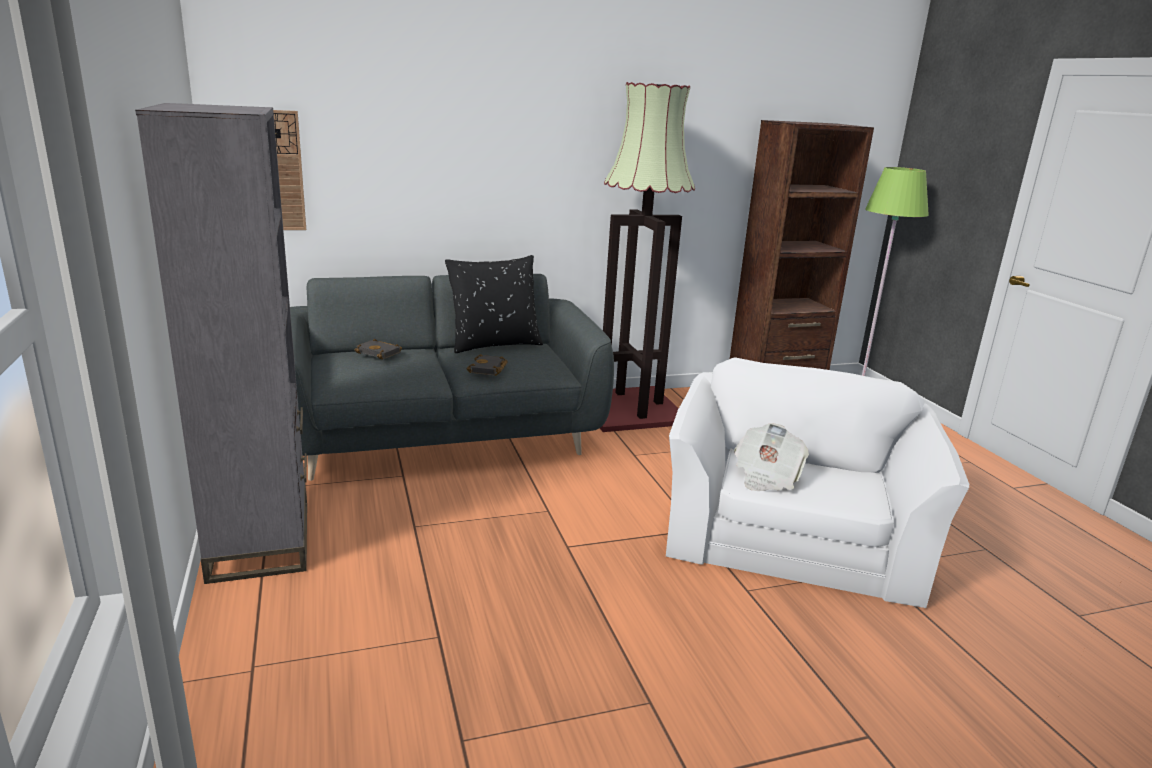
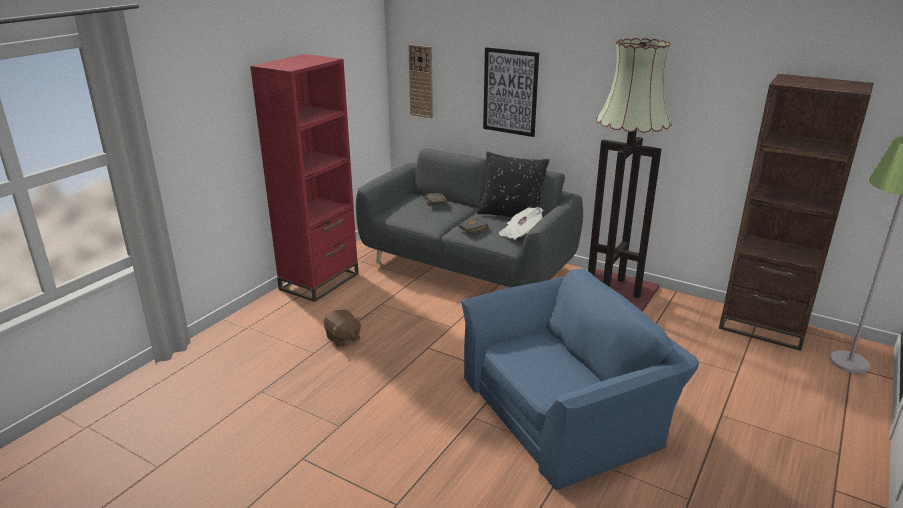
camera: 50 degrees right, 5 degrees up
(261, 540) = (319, 281): grey bookcase -> red bookcase
(444, 172) = (510, 92): none -> picture
(444, 595) = (343, 338): none -> brown plush toy
(766, 476) = (527, 354): newspaper -> newspaper (520, 233)
(792, 531) = (565, 409): white armchair -> blue armchair

